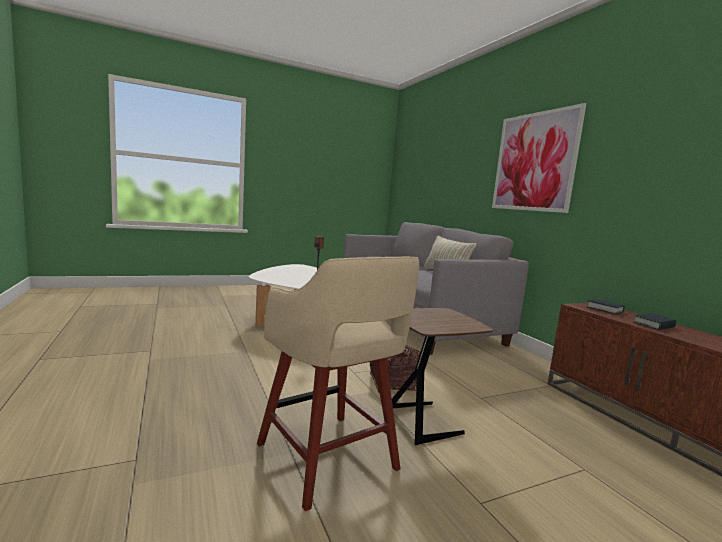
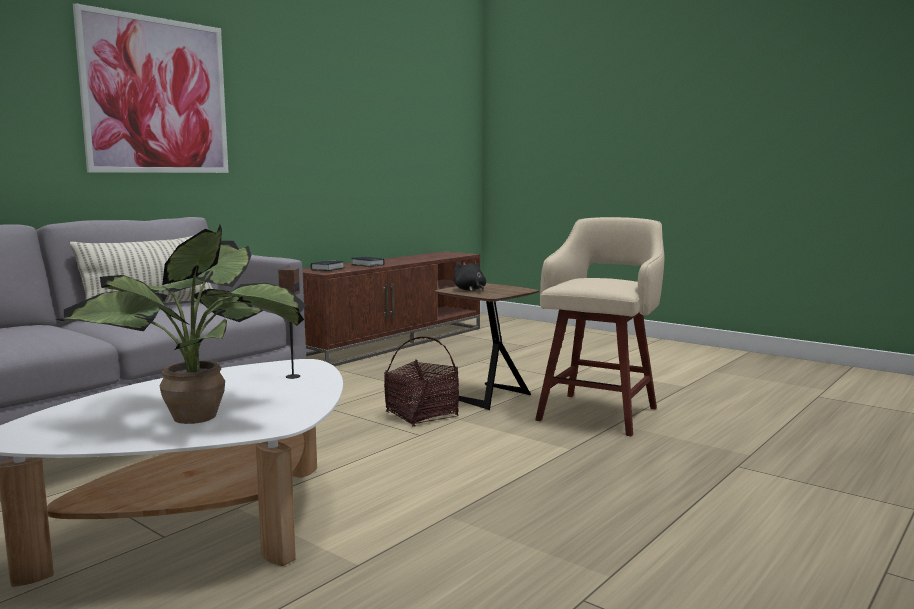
camera: 115 degrees left, 0 degrees up
(287, 274) = (198, 414): none -> potted plant
(437, 314) = (470, 290): none -> black plush toy

